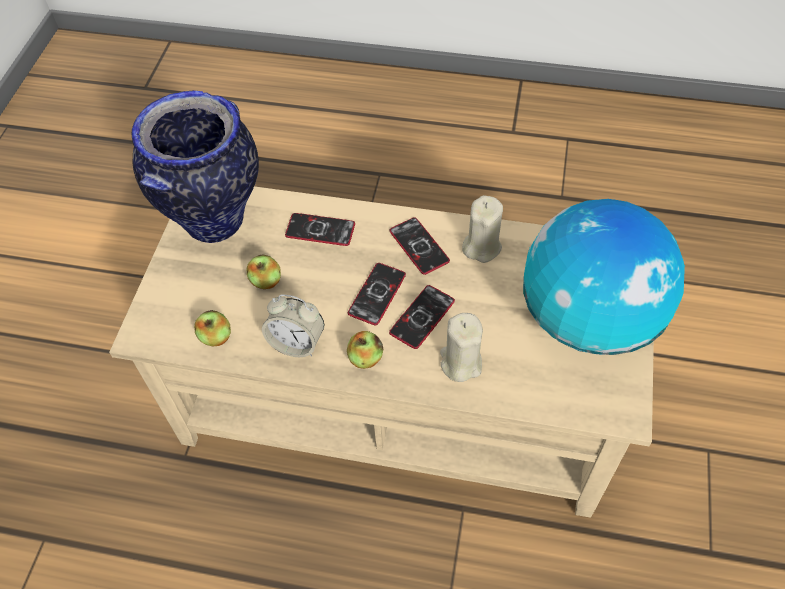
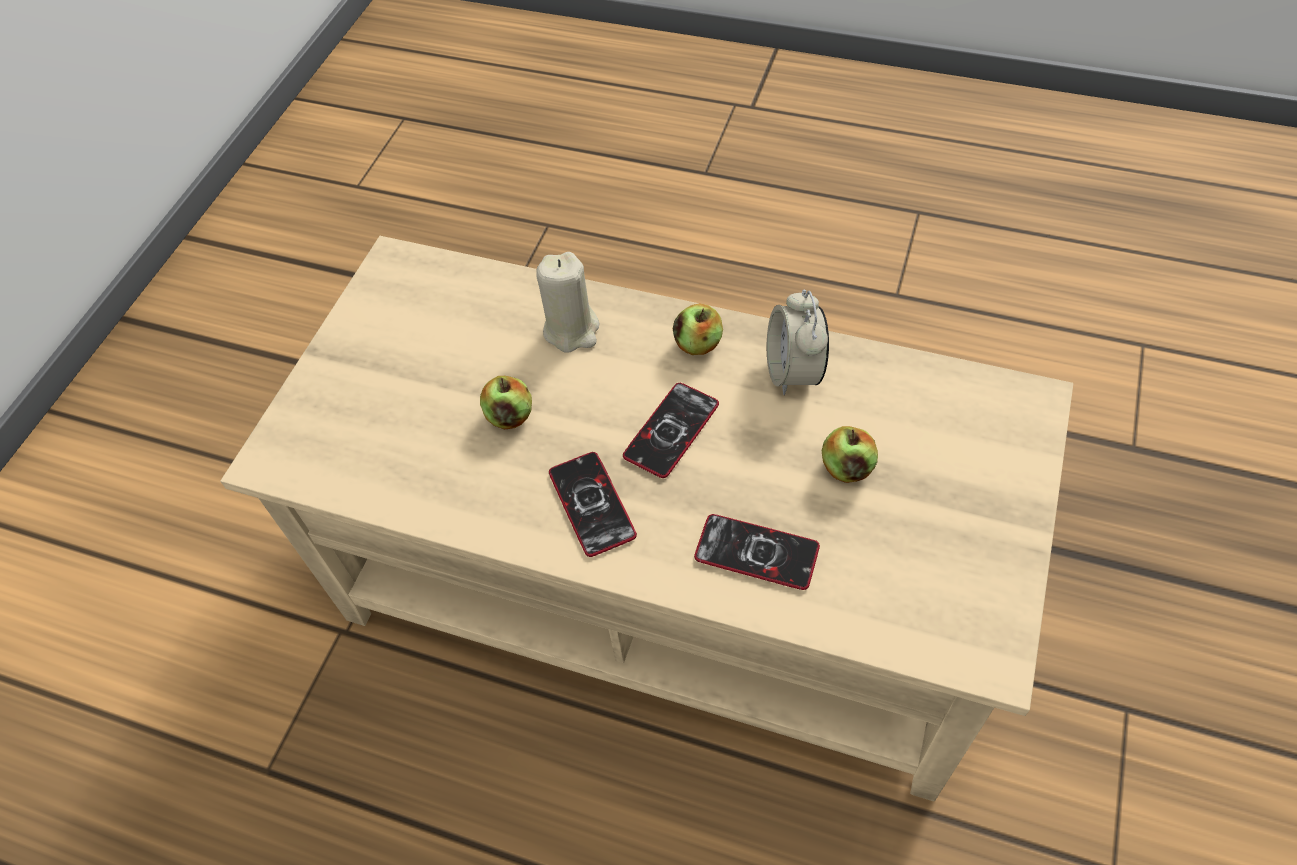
camera: 170 degrees left, 0 degrees up
(215, 220) = (952, 595): vase -> none
(216, 337) = (915, 389): apple -> apple (510, 416)
(297, 343) = (794, 371): alarm clock -> alarm clock turned 120 degrees counterclockwise
(422, 317) = (610, 391): phone -> none
(481, 246) = (491, 494): beige candle -> none
(589, 319) = (380, 370): globe -> none

